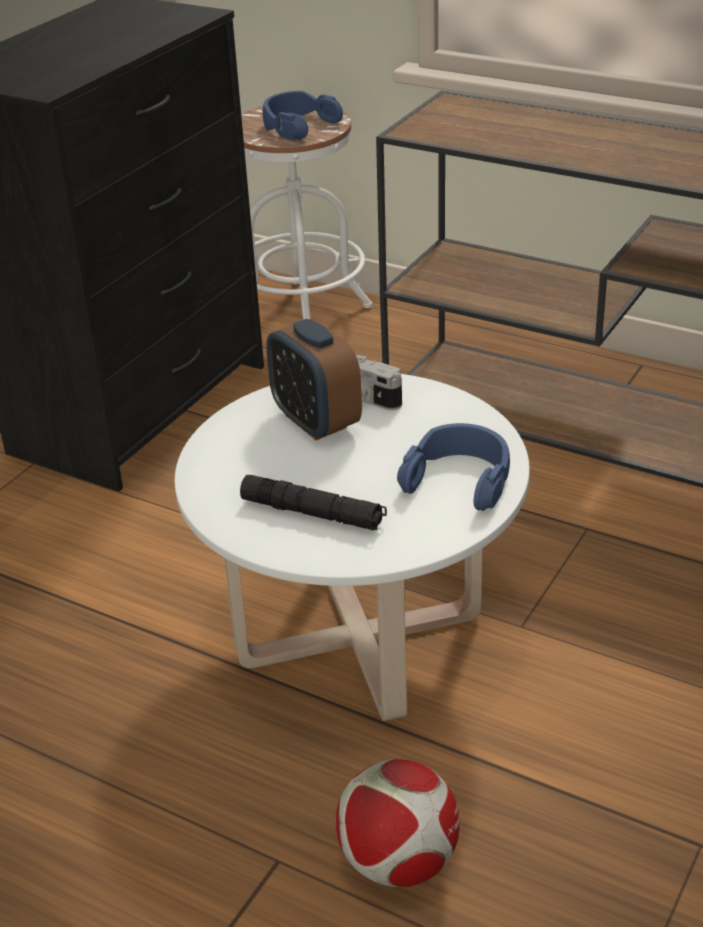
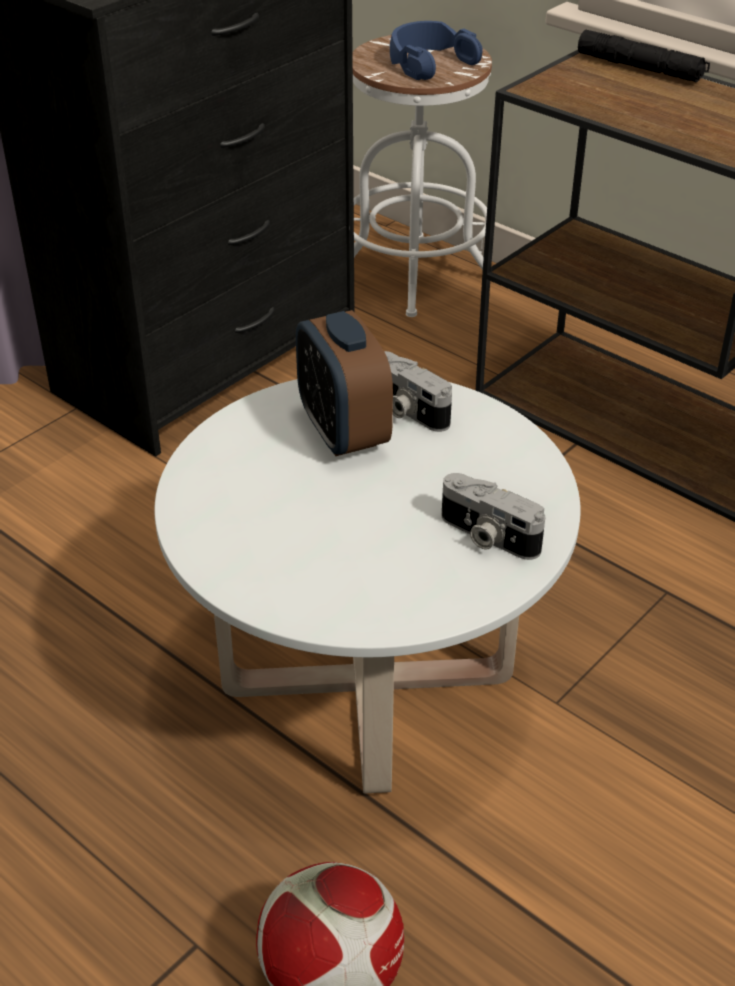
camera: 10 degrees right, 5 degrees up
(313, 513) = (301, 551): black flashlight -> black flashlight (640, 68)
(459, 479) = (487, 536): blue headphones -> camera

